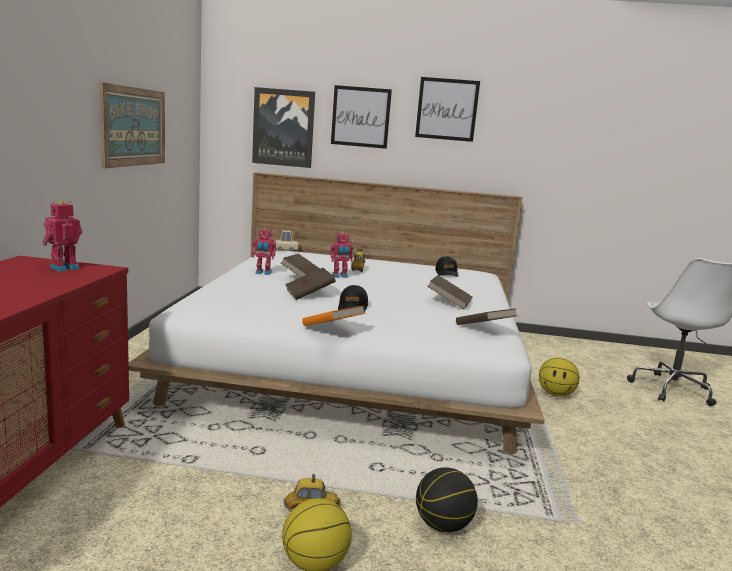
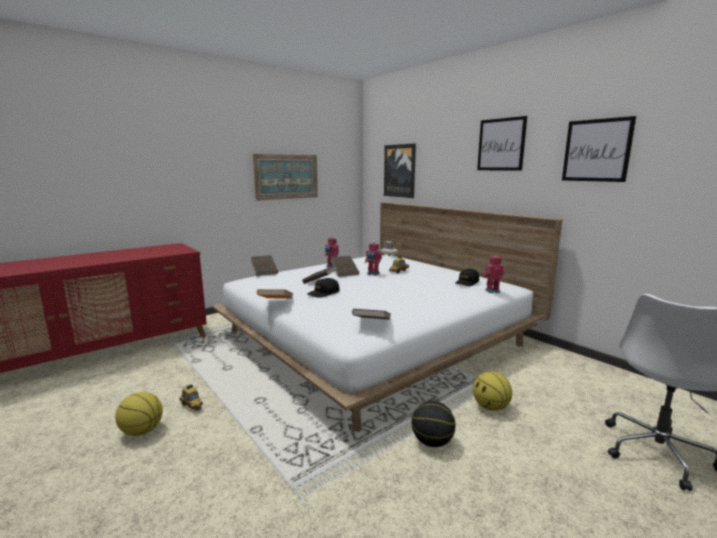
camera: 45 degrees right, 0 degrees up
(63, 268) = (175, 249): toy robot -> toy robot (492, 291)
(360, 117) = (442, 158): picture -> picture (596, 150)
(443, 525) = (225, 448): basketball -> basketball (432, 442)
(449, 302) = (402, 302): brown book -> brown book (264, 272)

